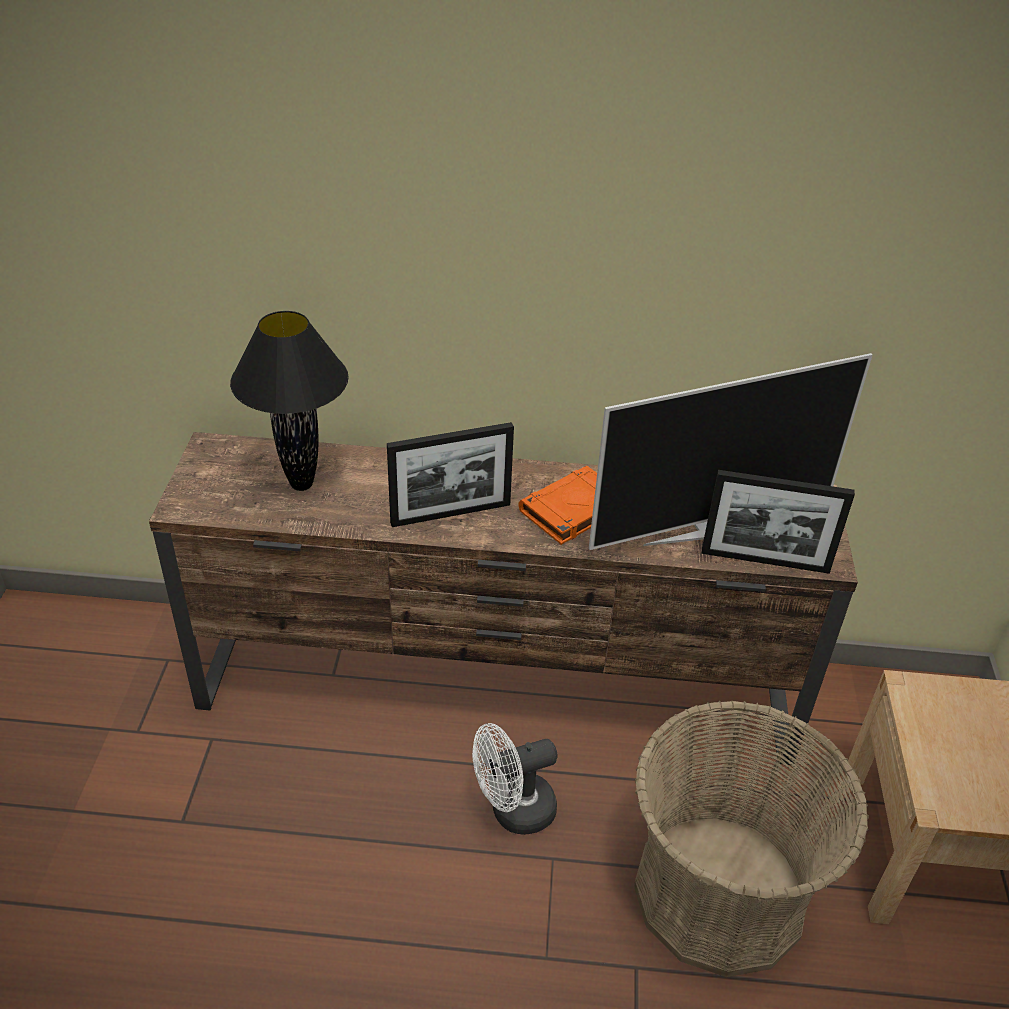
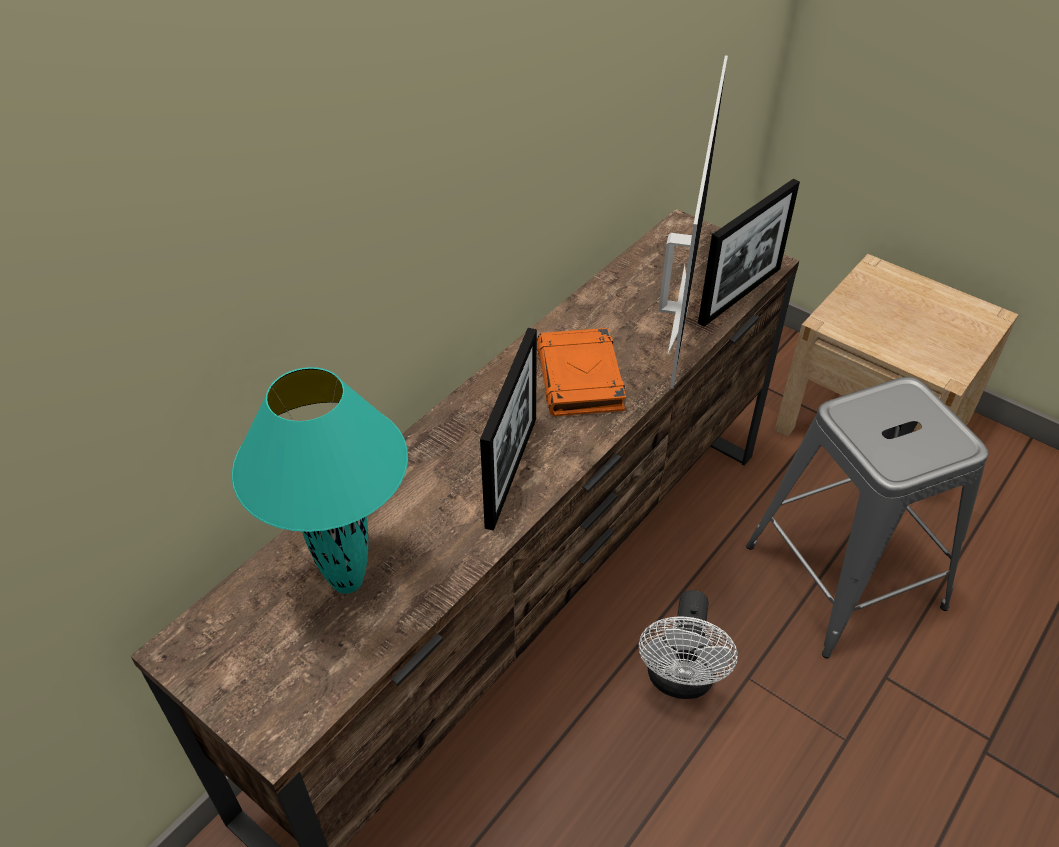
camera: 55 degrees left, 5 degrees up
(303, 484) = (348, 580): black table lamp -> turquoise table lamp
(719, 893) = (844, 577): basket -> grey stool

